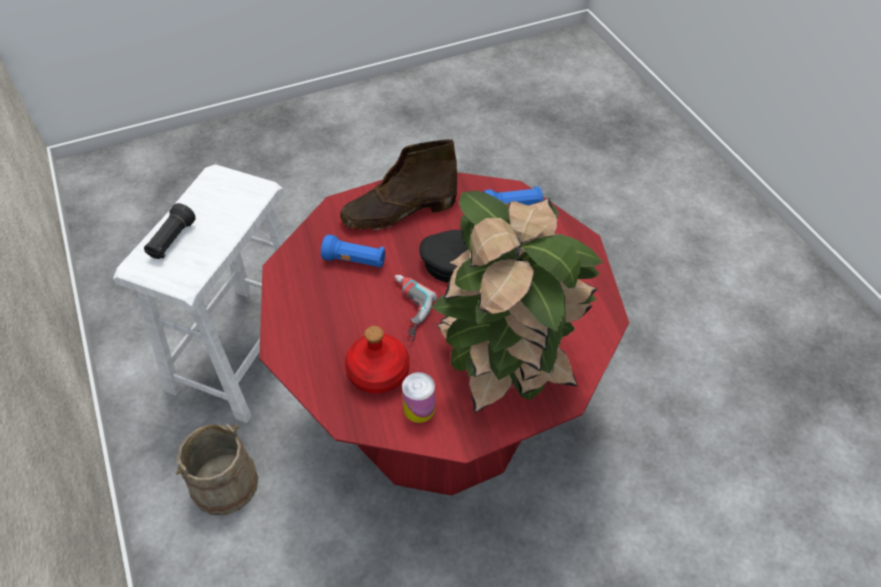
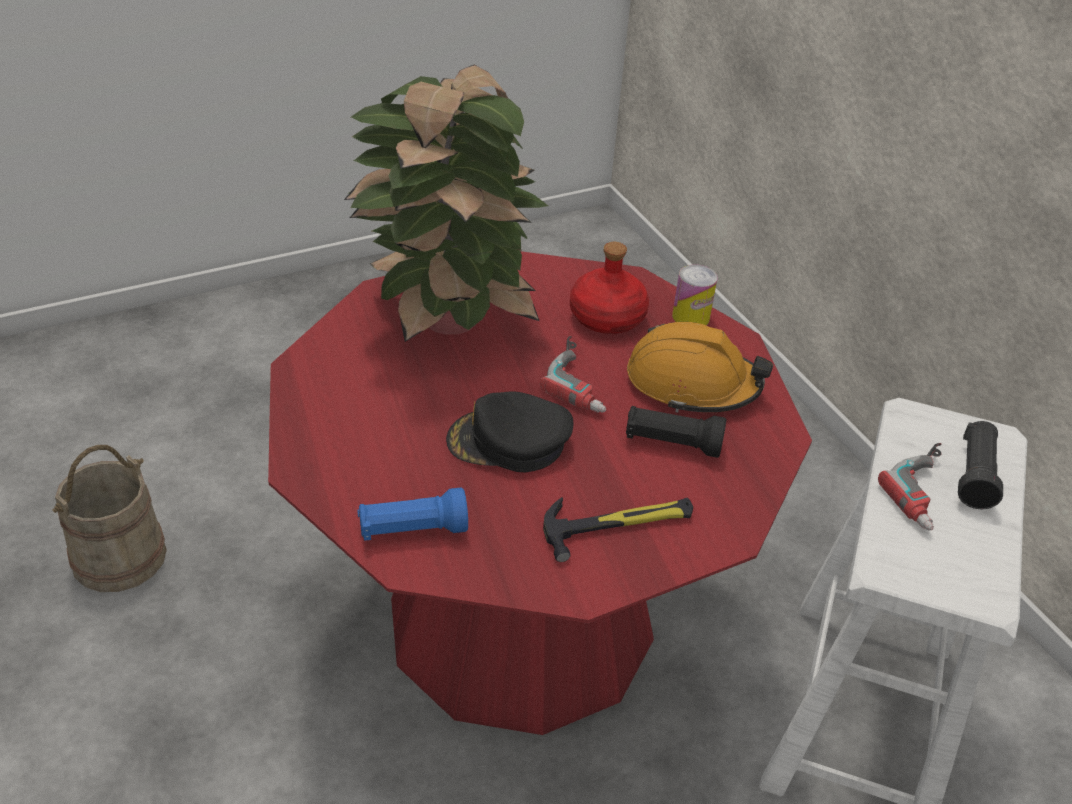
camera: 175 degrees right, 10 degrees down
(207, 231) = (930, 492): none -> power drill
(225, 484) = (796, 533): beige bucket -> beige bucket (119, 556)
(328, 307) = (692, 384): none -> orange hard hat
(355, 261) = (672, 443): blue flashlight -> black flashlight
(398, 211) = (618, 524): brown boot -> hammer
(419, 408) = (553, 286): can -> can (691, 317)

